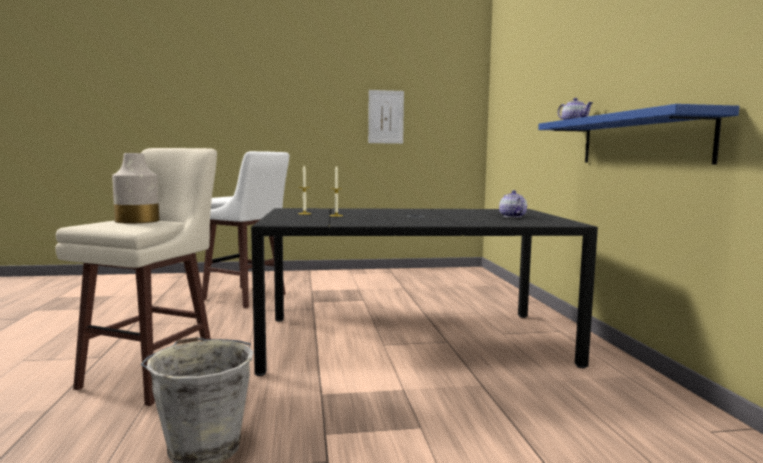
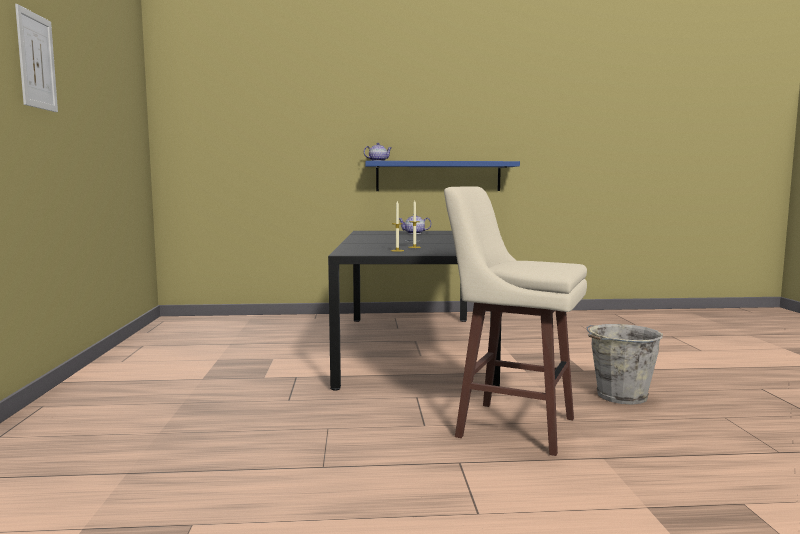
camera: 85 degrees left, 0 degrees up
(137, 221) = (526, 263): beige vase -> none
(245, 297) = (212, 410): white stool -> none
(386, 117) = (98, 132): picture -> picture (36, 61)

